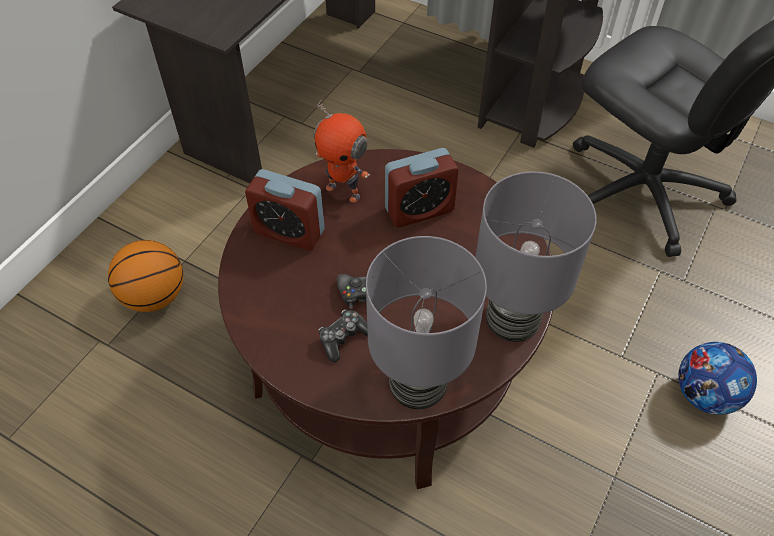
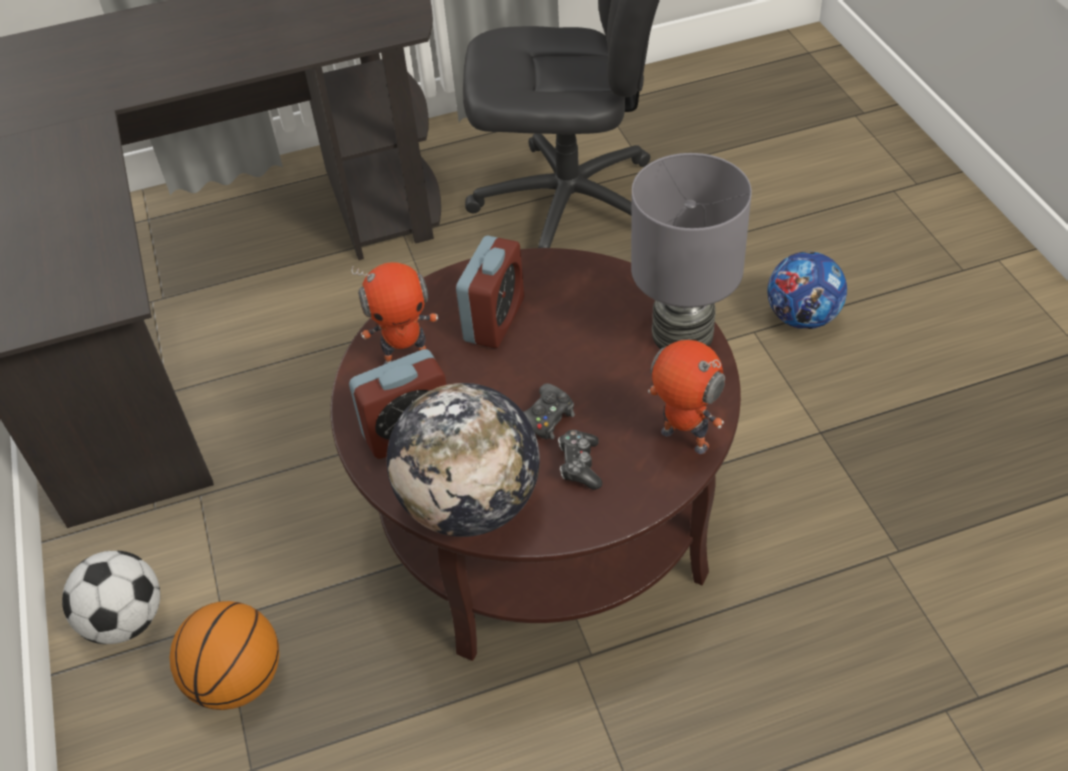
camera: 45 degrees left, 5 degrees down
(151, 221) = (126, 621): none -> football
(261, 302) = (471, 504): none -> globe
(418, 383) = (682, 441): grey table lamp -> toy robot

